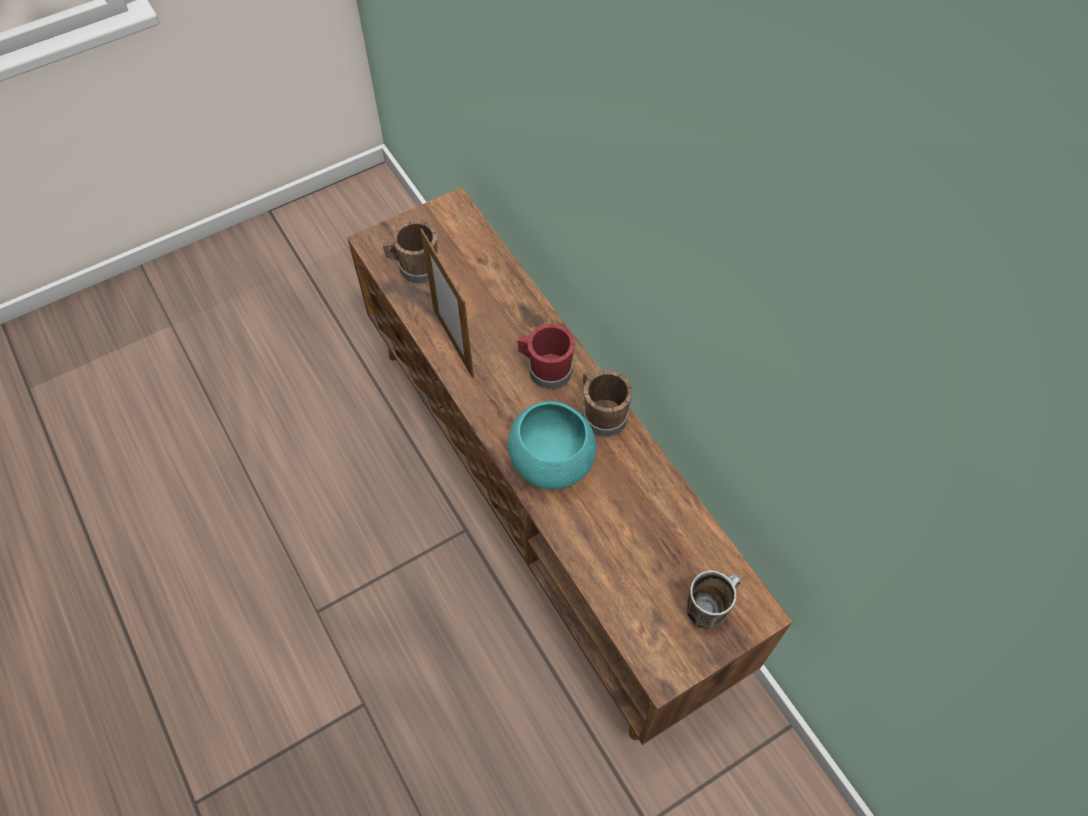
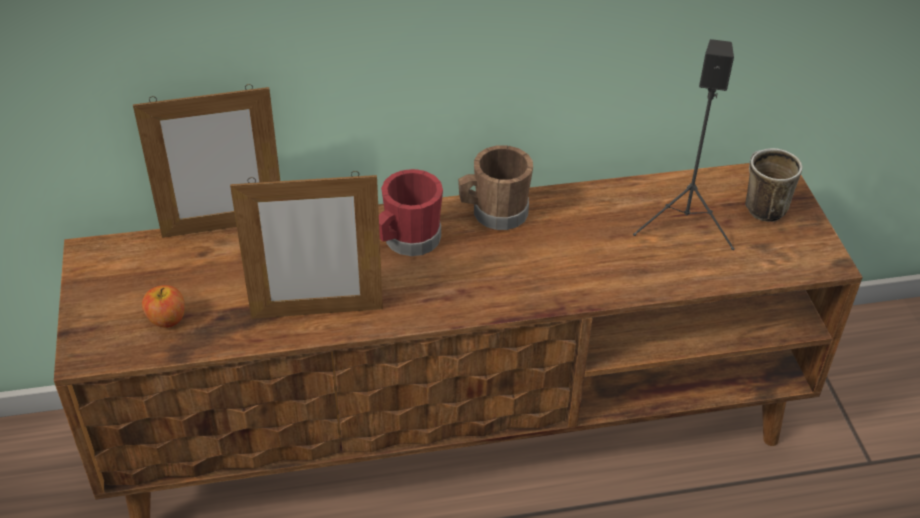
camera: 70 degrees left, 15 degrees down
(414, 268) = (167, 319): brown mug -> apple
(509, 261) = (224, 227): none -> picture frame
(552, 462) = (538, 271): turquoise bowl -> none
(657, 552) = (686, 223): none -> black speaker

